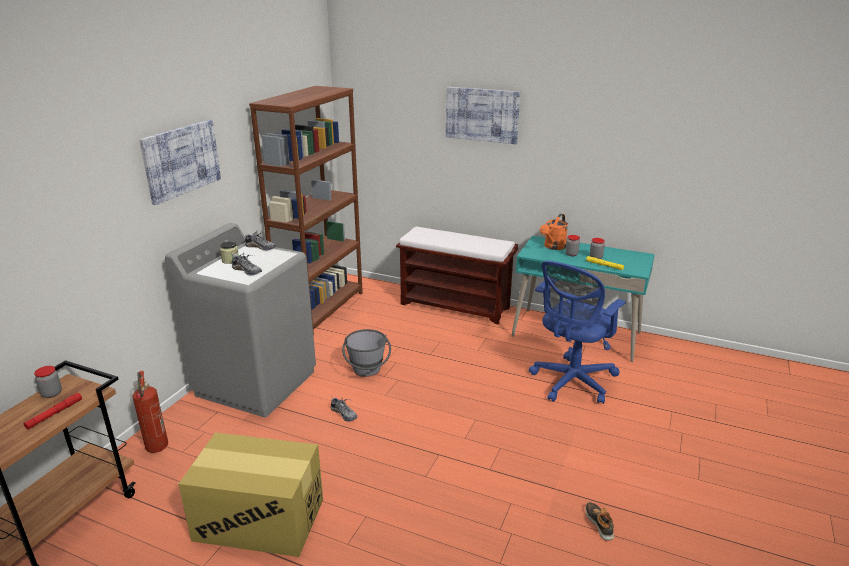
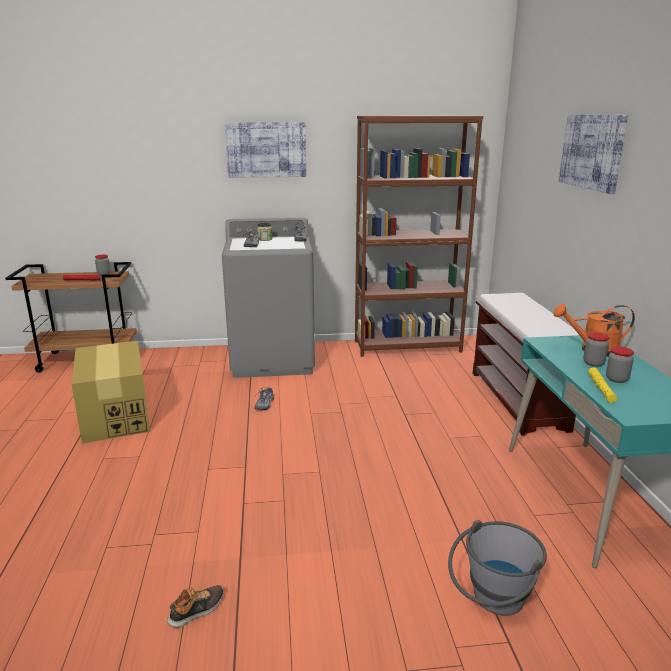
camera: 60 degrees right, 5 degrees down
(157, 449) = (169, 358): fire extinguisher -> none
(367, 372) = (336, 395): grey bucket -> grey bucket (492, 602)
(571, 382) = (465, 520): blue office chair -> none

